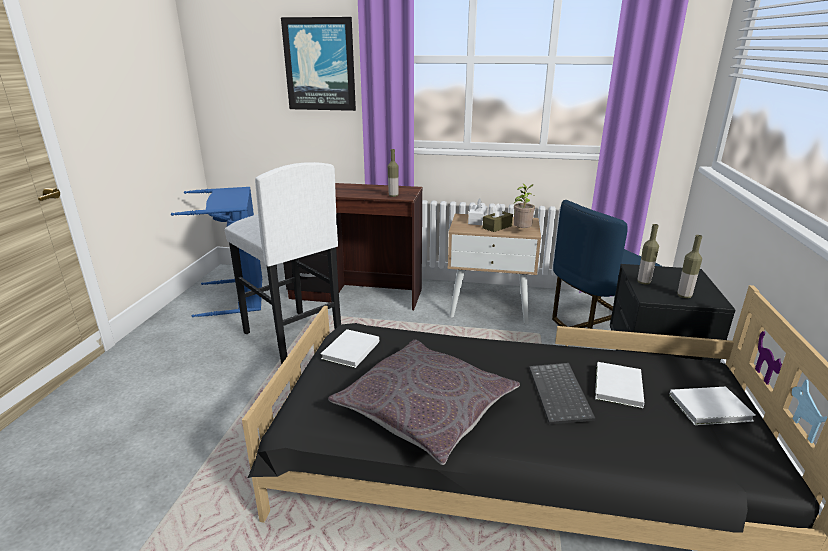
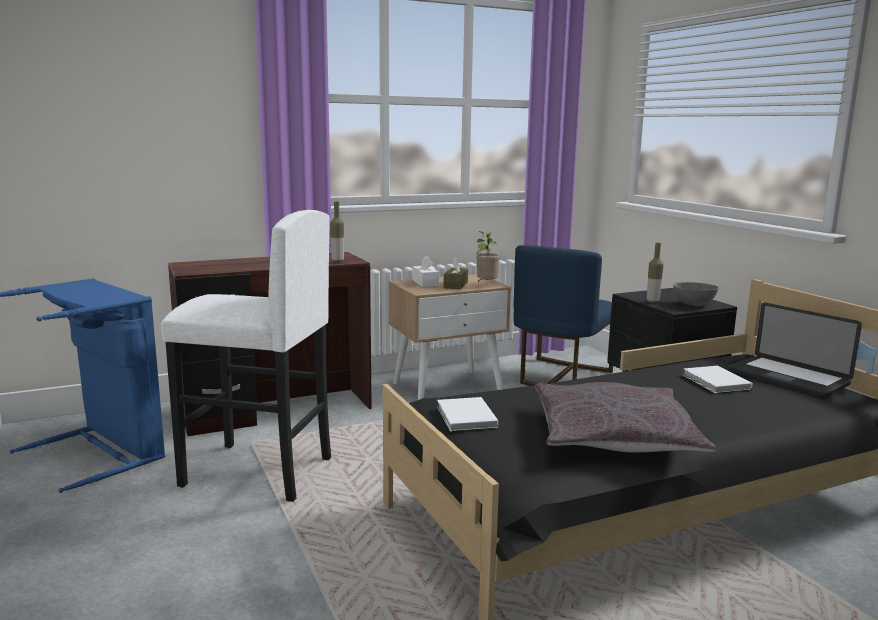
camera: 35 degrees left, 10 degrees down
(320, 64) = (191, 101): picture -> none
(561, 395) = (690, 397): keyboard -> none
(684, 296) = (694, 305): bottle -> grey bowl
(712, 408) = (787, 378): white book -> laptop

